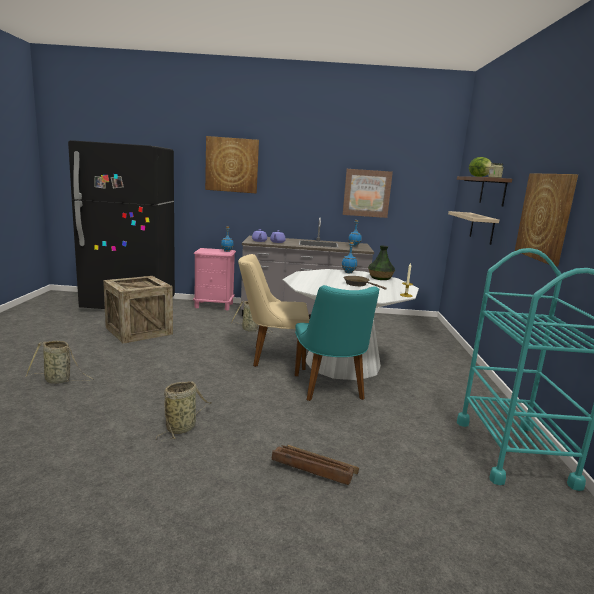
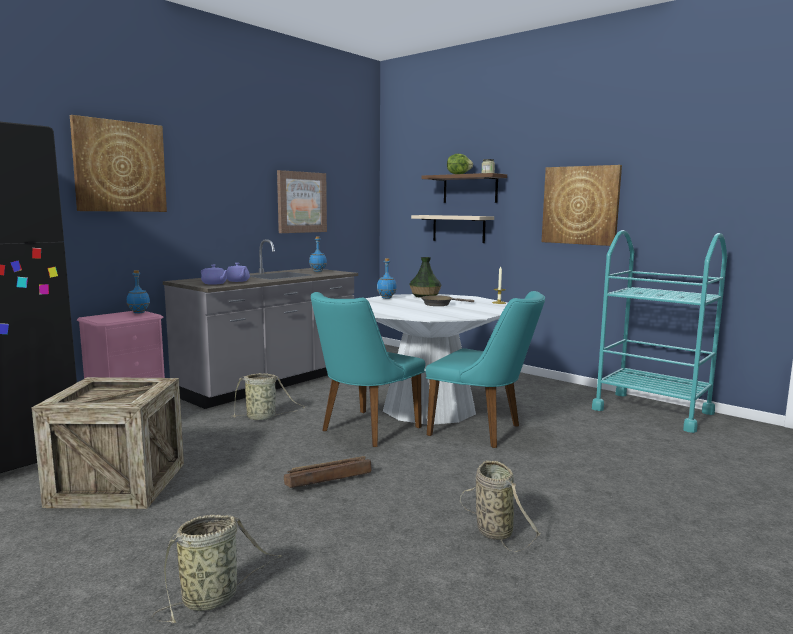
camera: 50 degrees left, 5 degrees down
(272, 357) = (363, 430): beige chair -> turquoise chair
(313, 470) = (636, 488): crate -> crate (328, 480)

